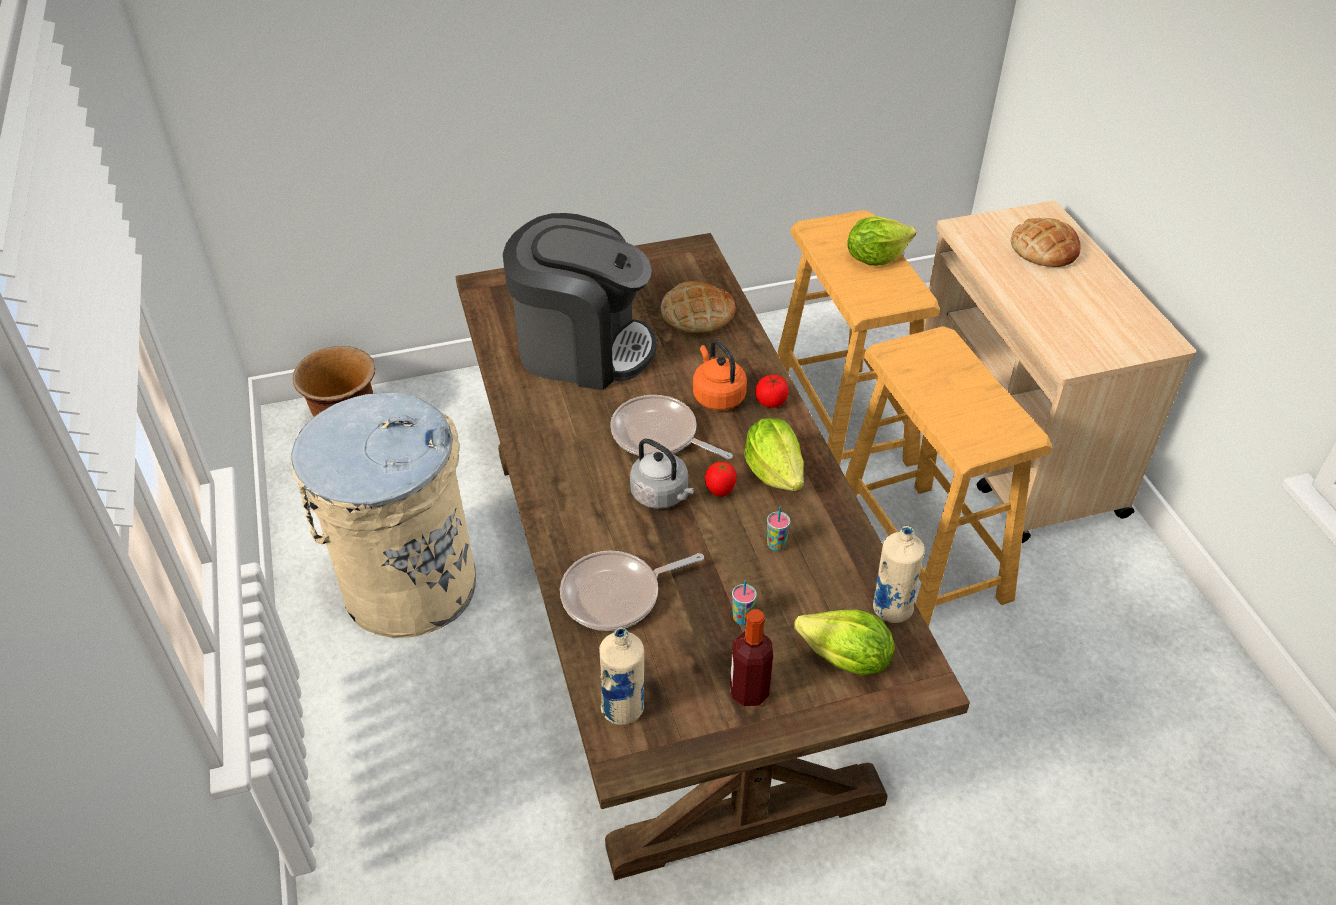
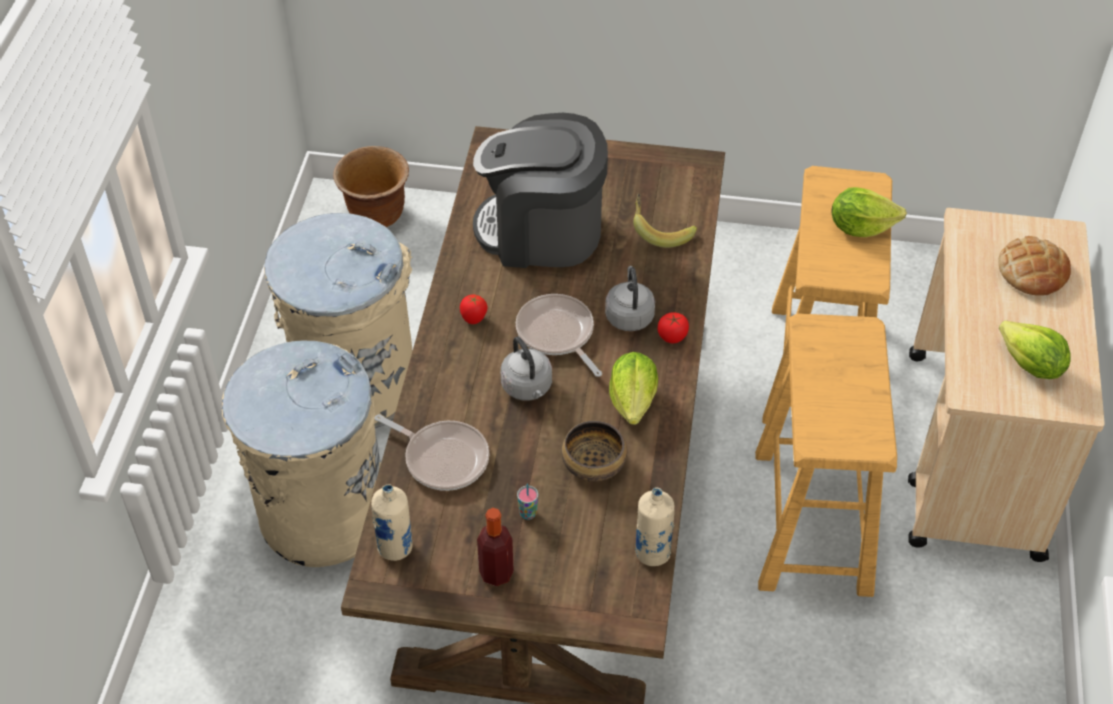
camera: 25 degrees right, 5 degrees up
(441, 728) = (321, 513): none -> beige trash can
(582, 348) = (542, 231): coffee machine -> coffee machine turned 150 degrees clockwise
(616, 595) = (442, 458): frying pan -> frying pan turned 150 degrees counterclockwise
(697, 314) = (661, 230): bread -> banana
(717, 396) = (629, 315): orange kettle -> grey kettle
(720, 491) = (577, 402): tomato -> tomato (474, 319)
(776, 545) = (593, 464): cup -> bowl
(846, 660) = (587, 578): lettuce -> lettuce (1030, 366)

